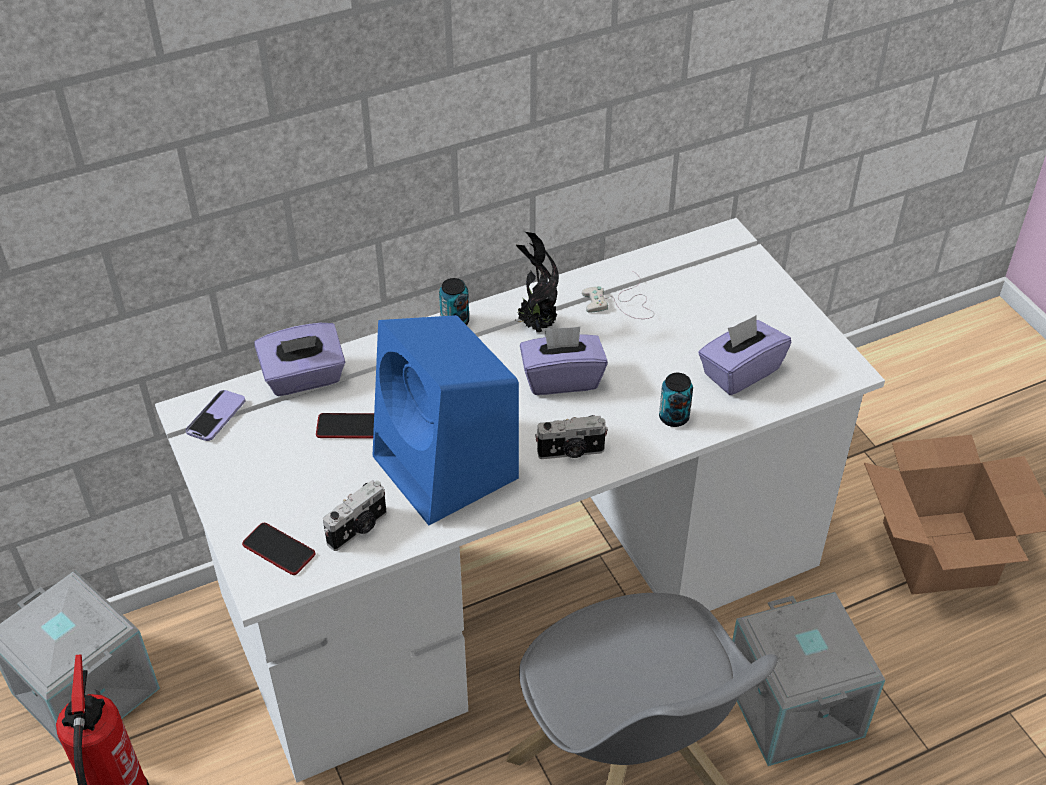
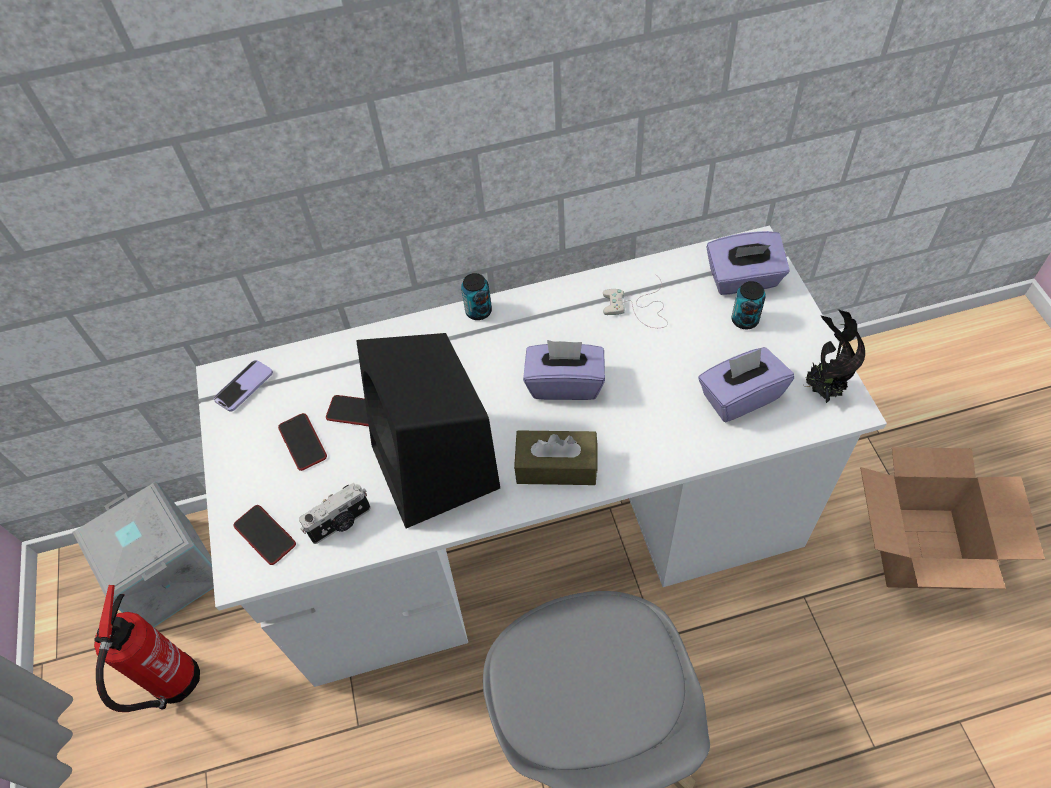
camera: 15 degrees right, 10 degrees up
(296, 461) = (302, 442): none -> phone
(304, 378) = (330, 355): purple tissue box -> purple tissue box (743, 279)
(448, 469) = (437, 469): blue speaker -> black speaker
(535, 325) = (552, 323): potted plant -> potted plant (821, 389)
(571, 452) = (556, 466): camera -> brown tissue box
(673, 417) = (664, 440): can -> can (744, 320)
(796, 706) = (758, 683): grey storage box -> none

